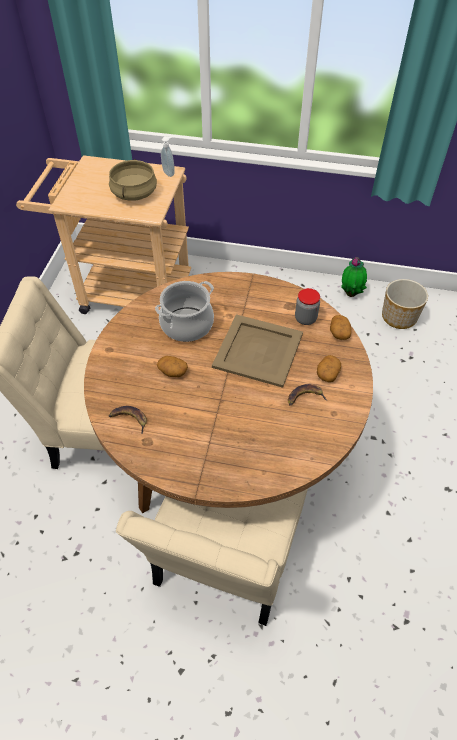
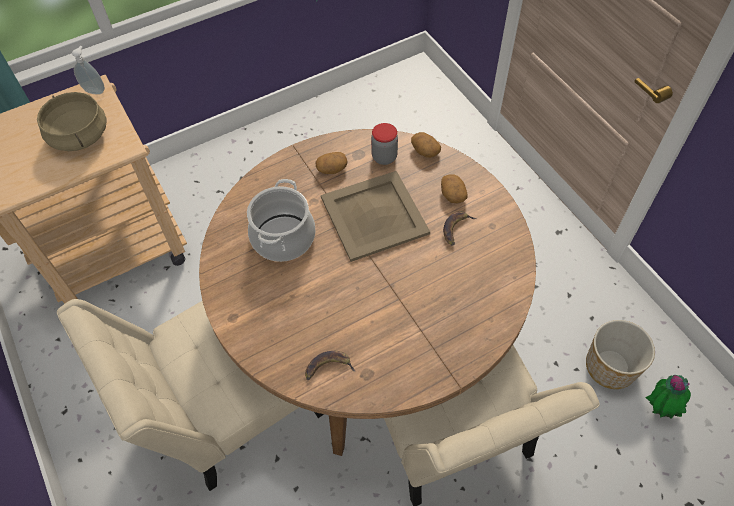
camera: 40 degrees left, 5 degrees up
(172, 371) = (319, 292): potato -> potato (332, 169)
(351, 293) = (331, 112): potted plant -> potted plant (659, 407)
(399, 317) = (392, 108): planter -> planter (610, 366)

